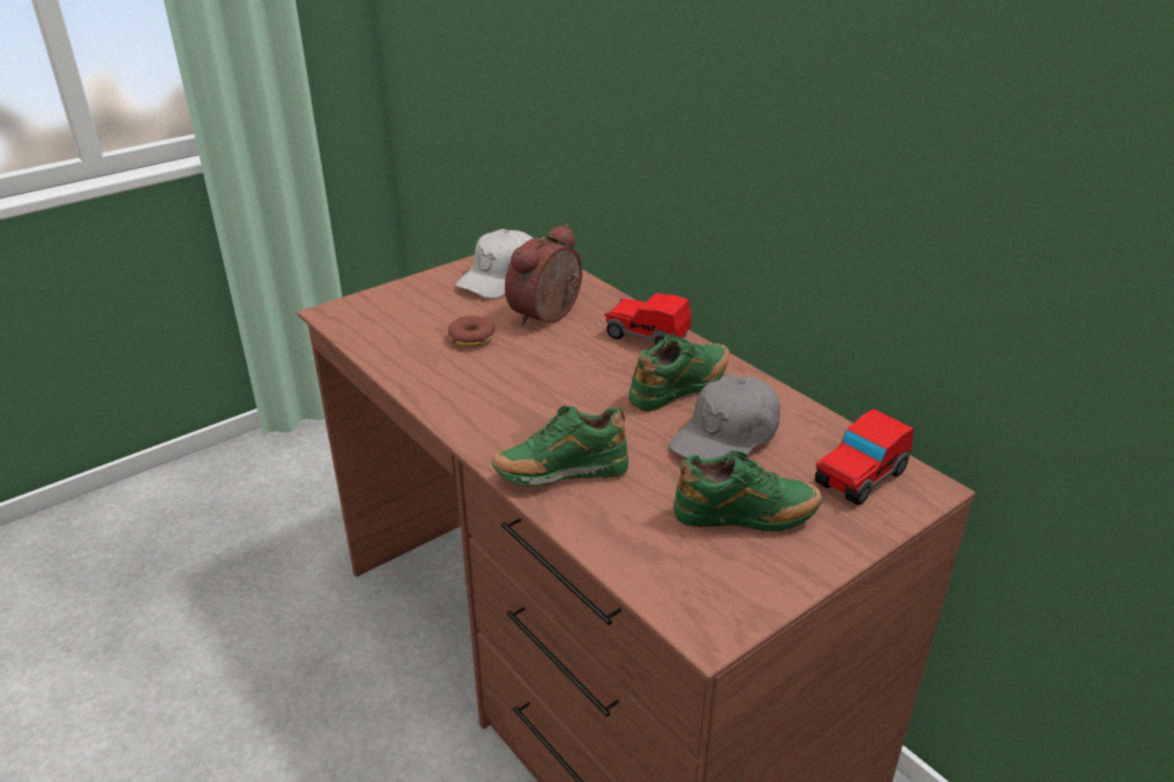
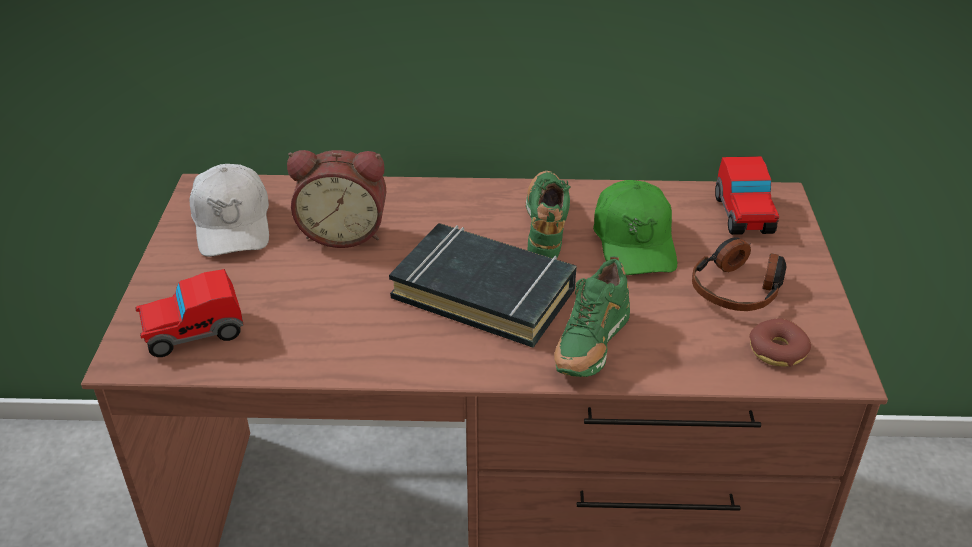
camera: 50 degrees left, 5 degrees up
(472, 338) = (316, 293): donut -> donut (777, 350)
(549, 316) = (344, 232): alarm clock -> alarm clock turned 75 degrees counterclockwise
(561, 400) = (484, 292): none -> black book
(646, 337) = (450, 202): toy car -> toy car (193, 333)
(726, 438) = (634, 242): grey cap -> green cap
(745, 518) = (738, 288): green shoe -> headphones

